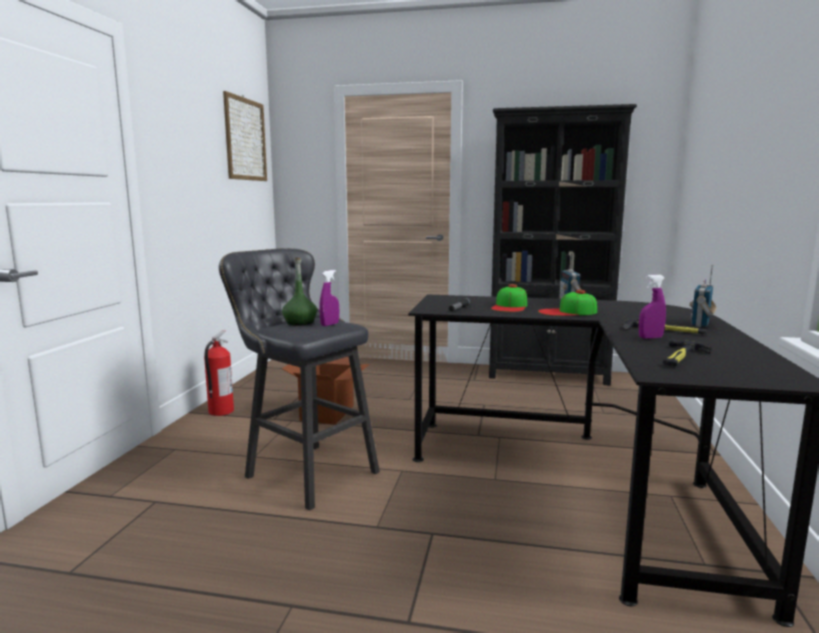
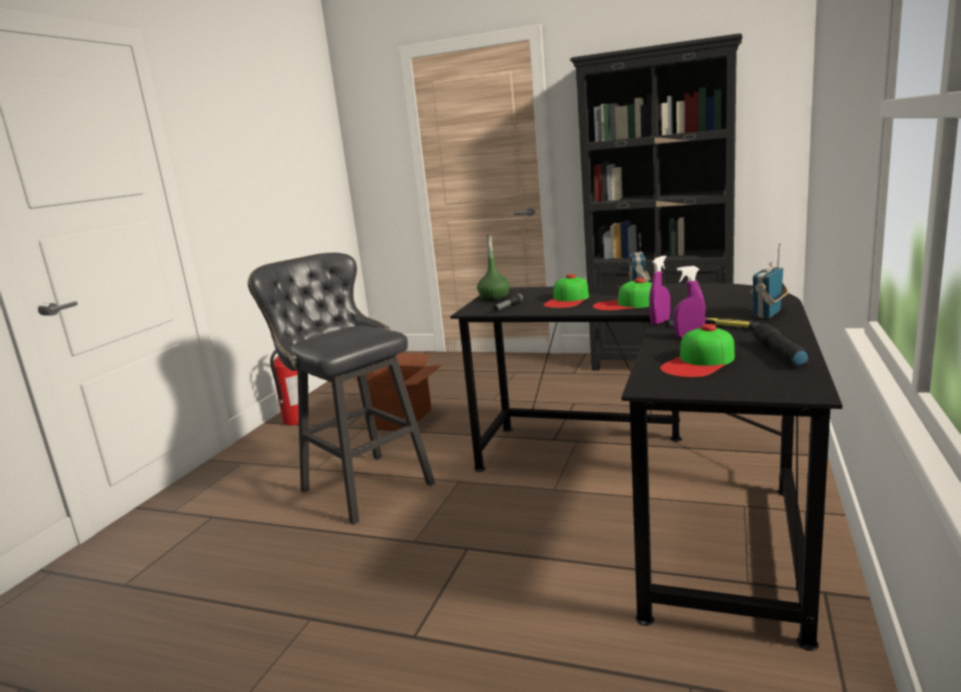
camera: 10 degrees right, 5 degrees up
(245, 138) = (304, 121): picture -> none
(300, 322) = (337, 333): green bottle -> green bottle (494, 298)
(330, 324) = (365, 334): purple spray bottle -> purple spray bottle (660, 322)
(681, 357) = (699, 362): hammer -> cap
(743, 353) = (778, 353): none -> black flashlight

